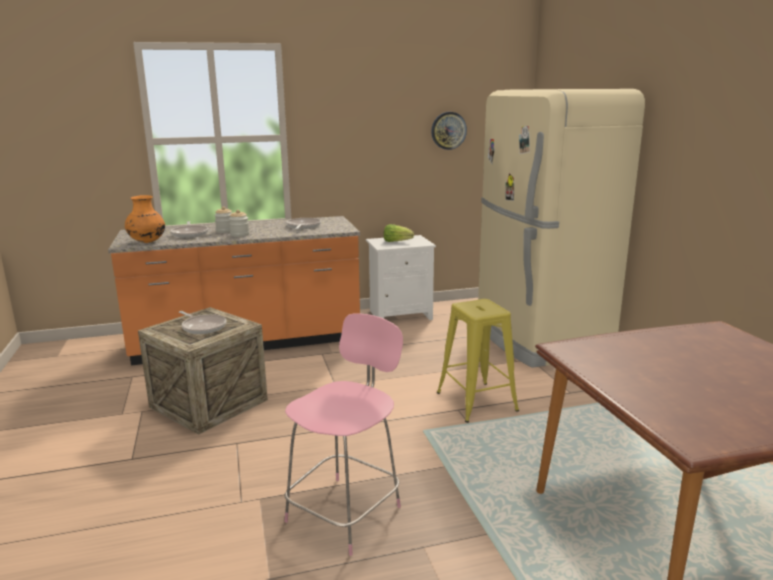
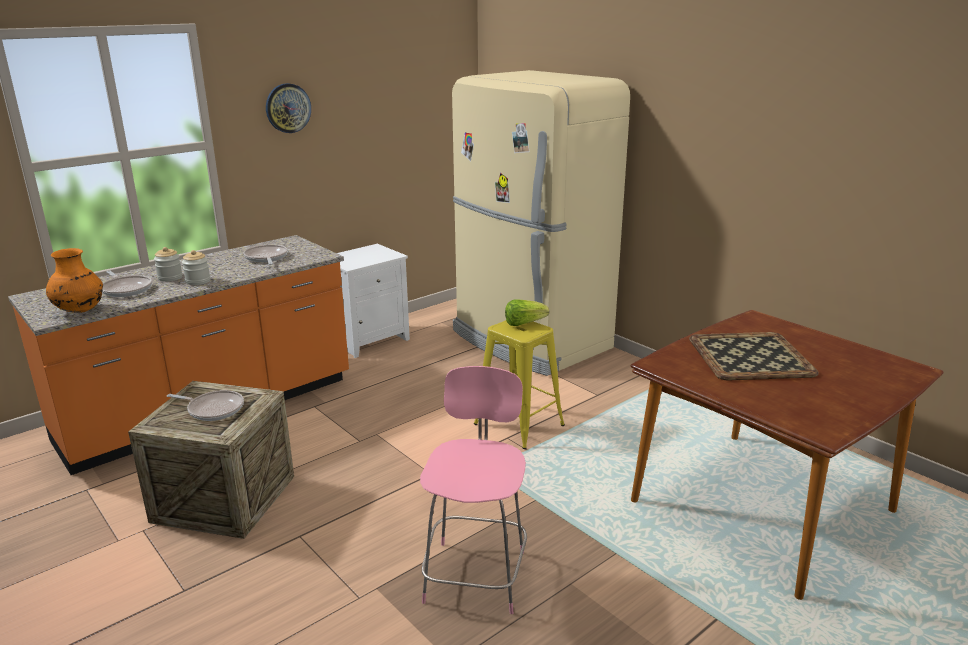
camera: 25 degrees left, 5 degrees up
(396, 242) = (359, 257): lettuce -> lettuce (524, 323)
(448, 130) = (396, 118): wall clock -> wall clock (288, 108)
(676, 359) = (751, 356): none -> tray

